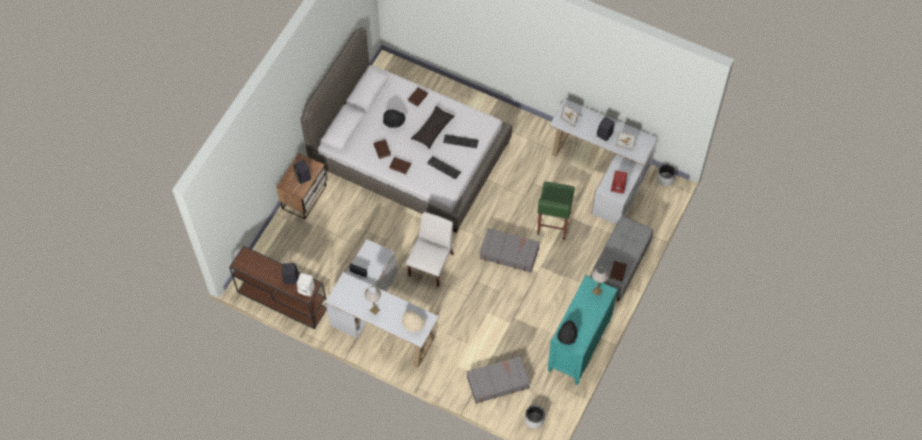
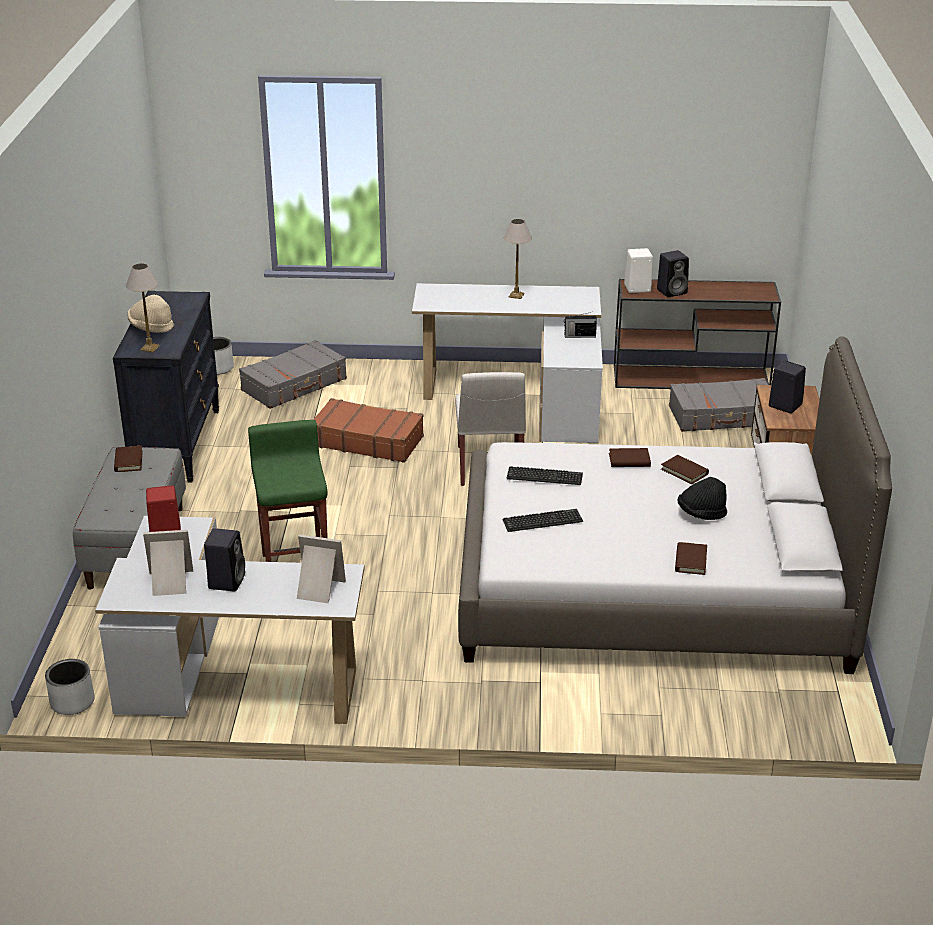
camera: 155 degrees right, 30 degrees down
(413, 324) = (445, 296): beige hat -> beige hat (151, 327)
(433, 129) = (614, 523): pillow -> none
(481, 310) = (367, 441): none -> brown suitcase
(509, 253) = (360, 512): grey suitcase -> grey suitcase (723, 416)
(567, 336) = (183, 301): black hat -> none
(579, 347) = (176, 444): turquoise dresser -> black dresser

